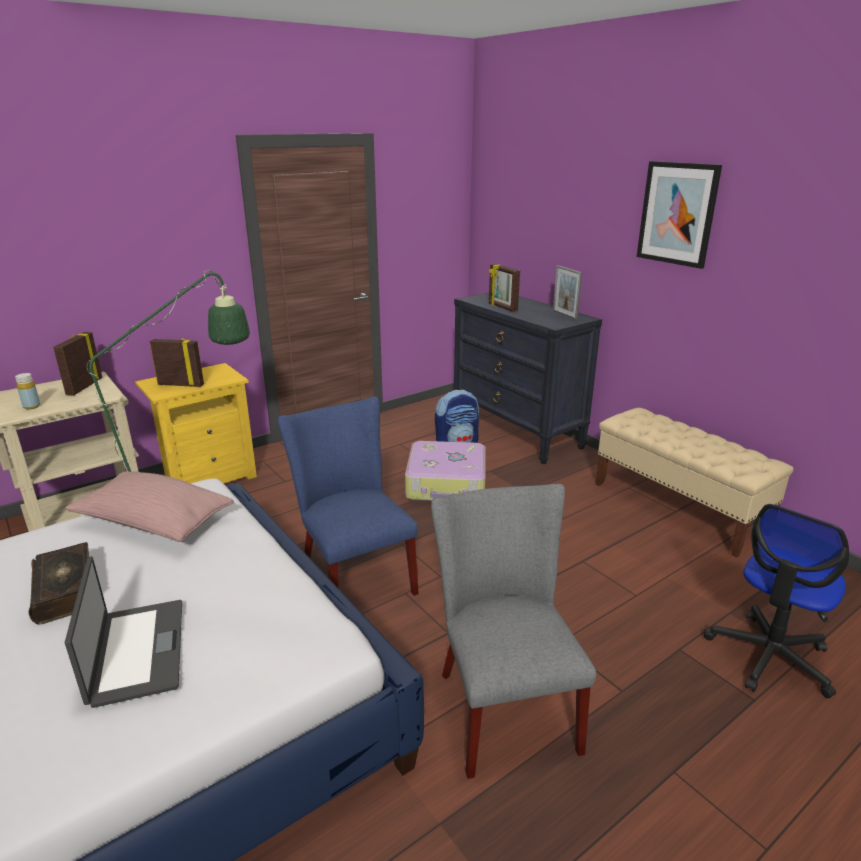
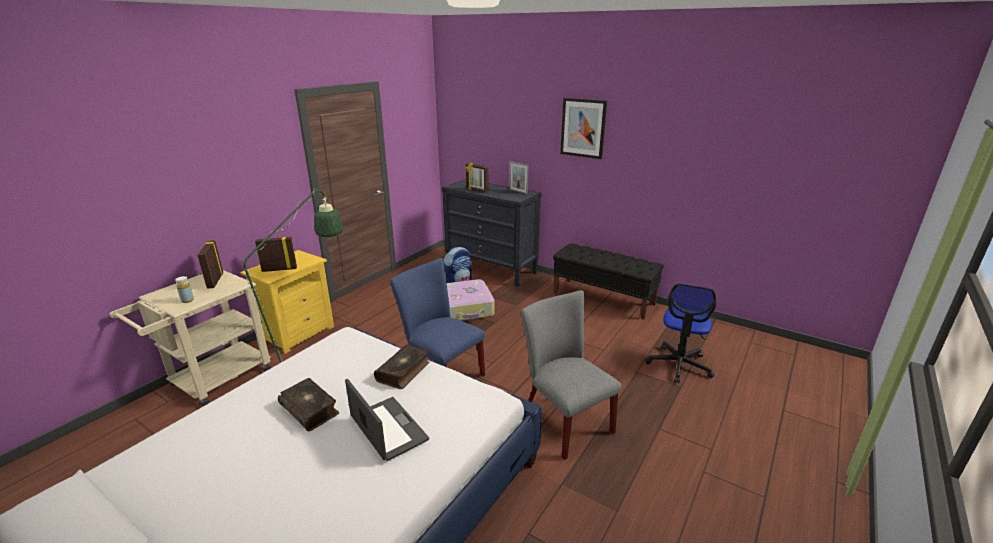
camera: 20 degrees left, 0 degrees up
(154, 523) = (331, 360): pink pillow -> none
(232, 563) = (404, 372): none -> book
(678, 508) = (603, 298): beige bench -> black bench

